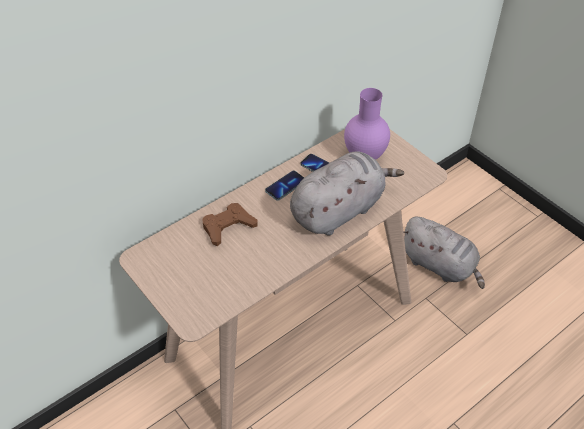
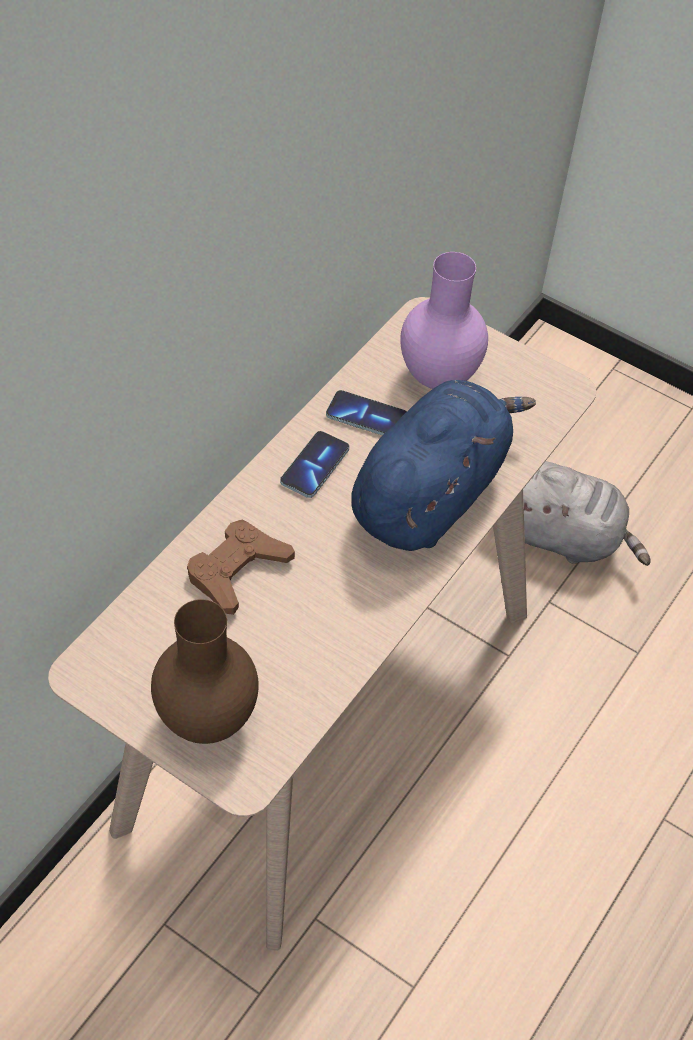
camera: 20 degrees left, 5 degrees up
(185, 291) = (205, 718): none -> brown vase
(339, 210) = (430, 494): grey plush toy -> blue plush toy

